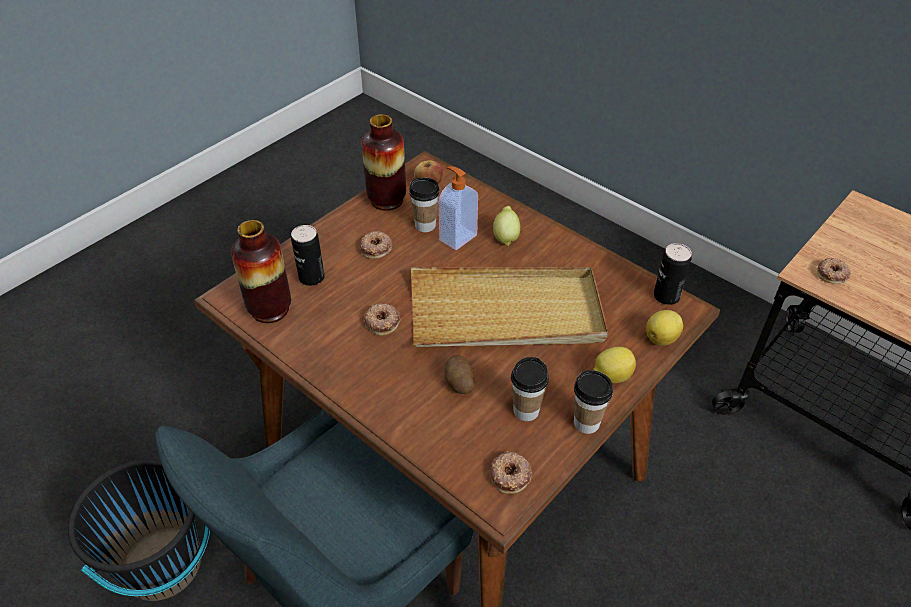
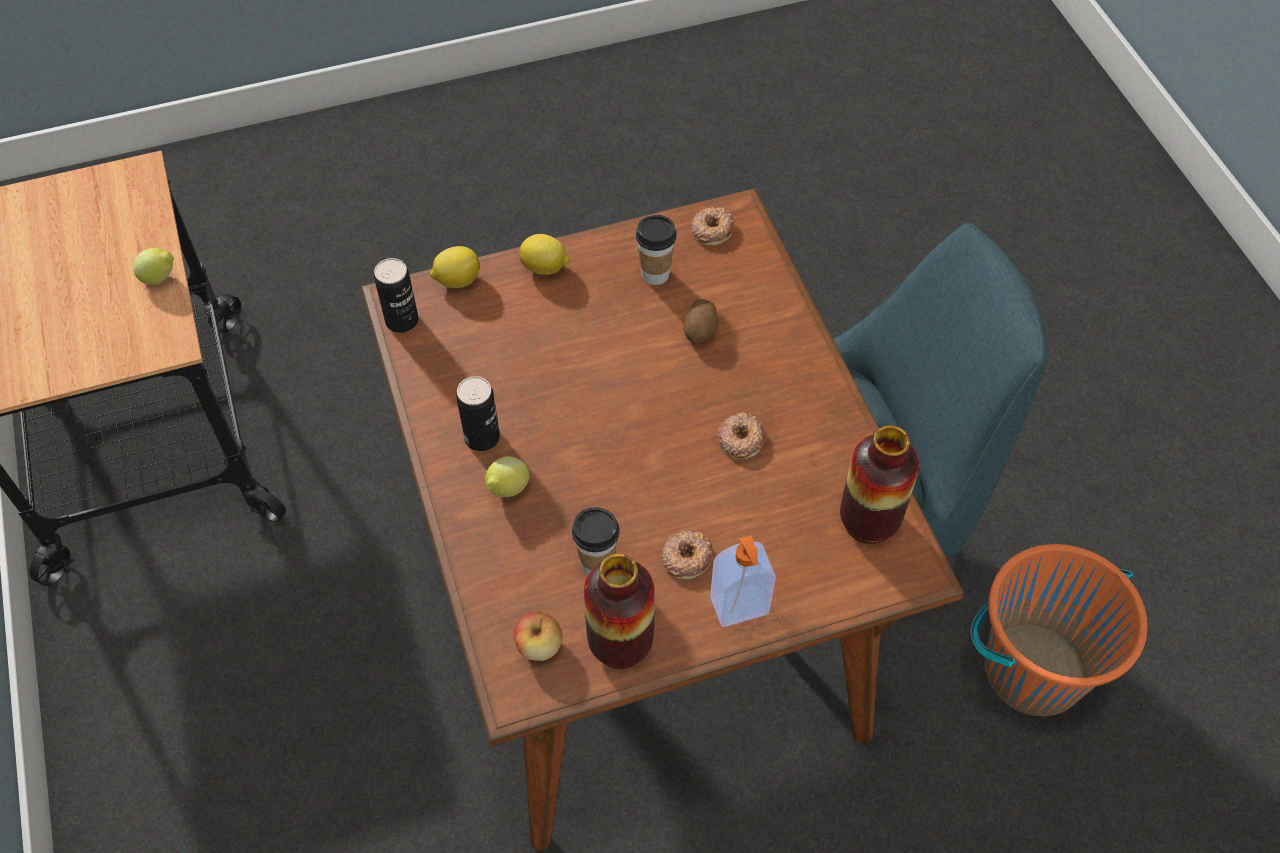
camera: 150 degrees left, 10 degrees up
(163, 564) = (1032, 669): black bucket -> orange bucket
(311, 277) = (796, 547): can -> can (482, 437)
(457, 237) = (569, 522): soap dispenser -> soap dispenser (740, 607)
(506, 313) = (593, 384): beige tray -> none
(586, 423) = (608, 239): cup -> none
(832, 274) = (142, 329): donut -> none
(869, 306) = (160, 278): none -> lemon

